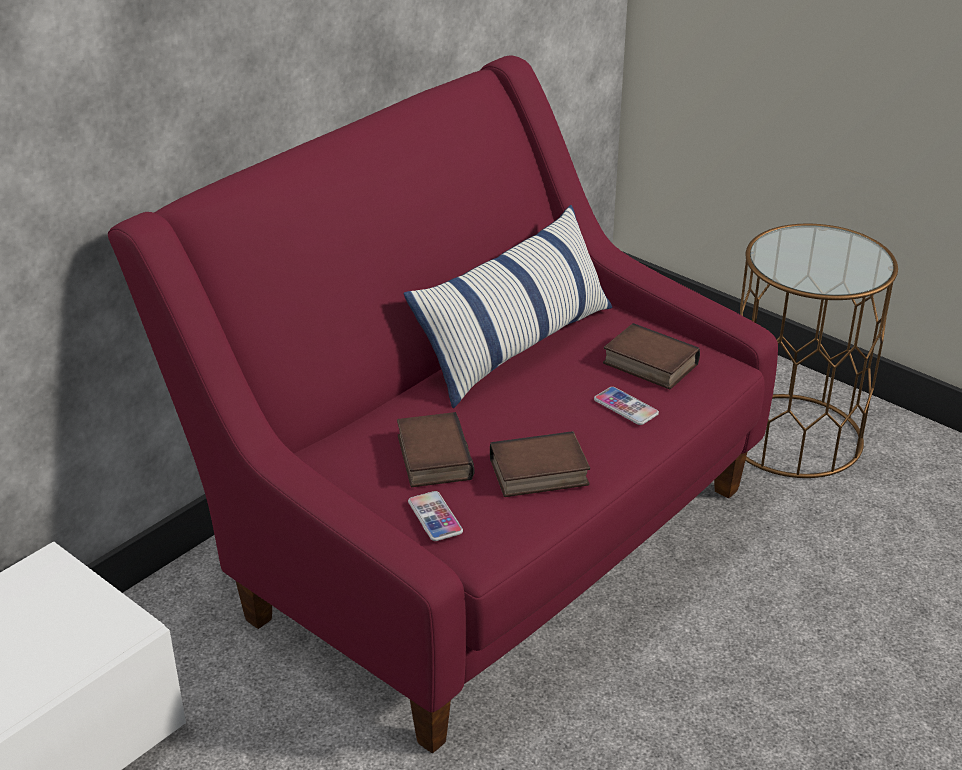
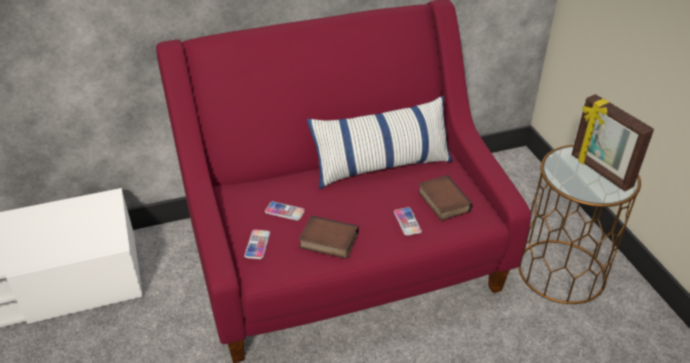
camera: 30 degrees right, 5 degrees up
(431, 457) = (284, 211): book -> phone
(832, 253) = (600, 171): none -> picture frame

